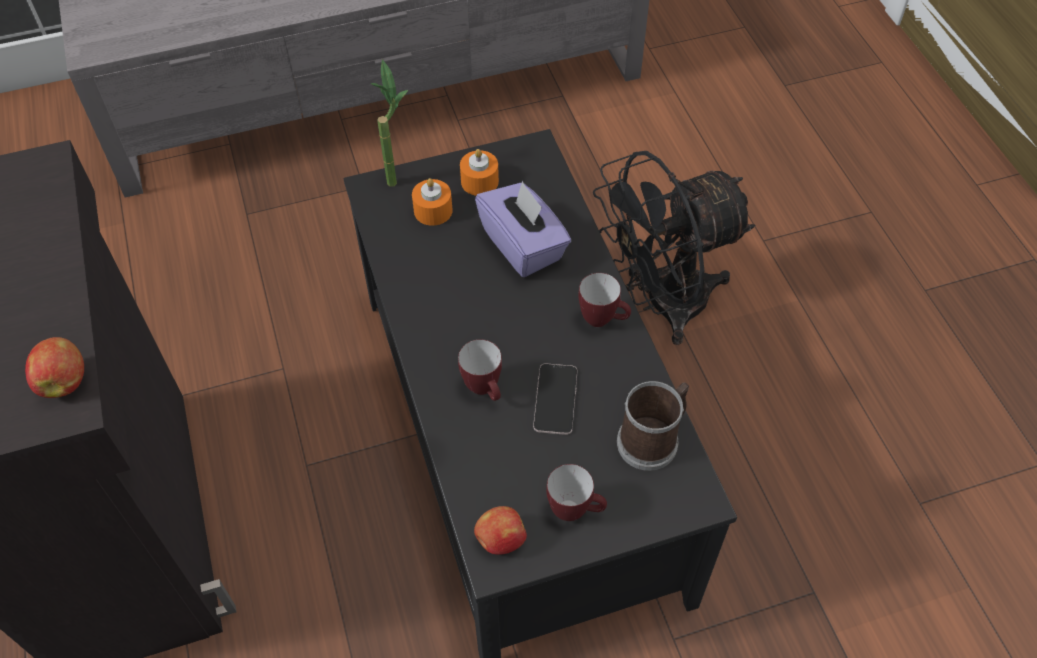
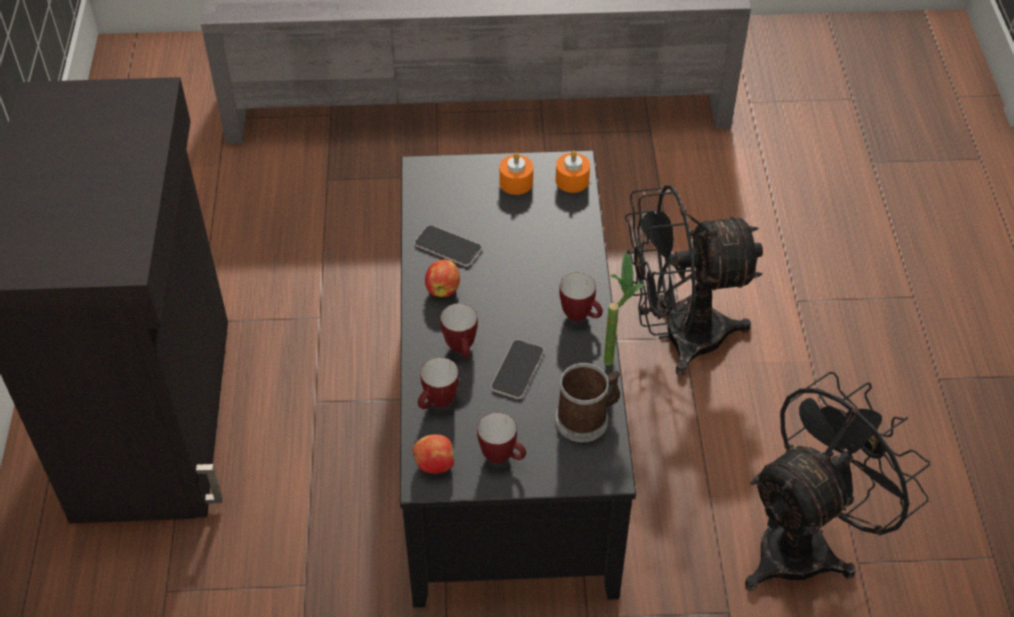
camera: 15 degrees right, 5 degrees down
(64, 381) = (128, 248): apple -> apple (443, 289)
(395, 175) = (446, 163): potted plant -> potted plant (613, 354)
(429, 271) = (448, 246): none -> phone
(433, 210) = (468, 198): orange candle -> orange candle (572, 180)
(479, 463) = (437, 404): none -> mug
(523, 245) = (535, 242): purple tissue box -> none
(863, 495) = (806, 543): none -> black fan

